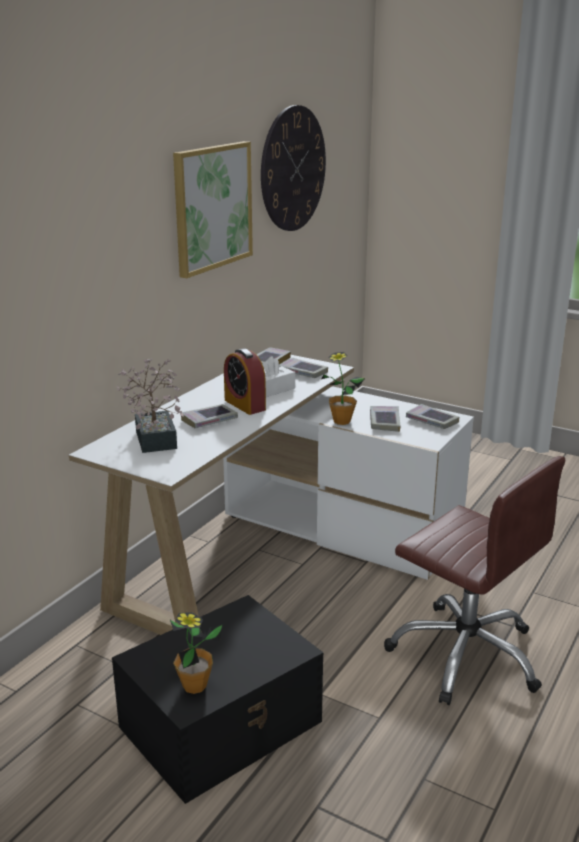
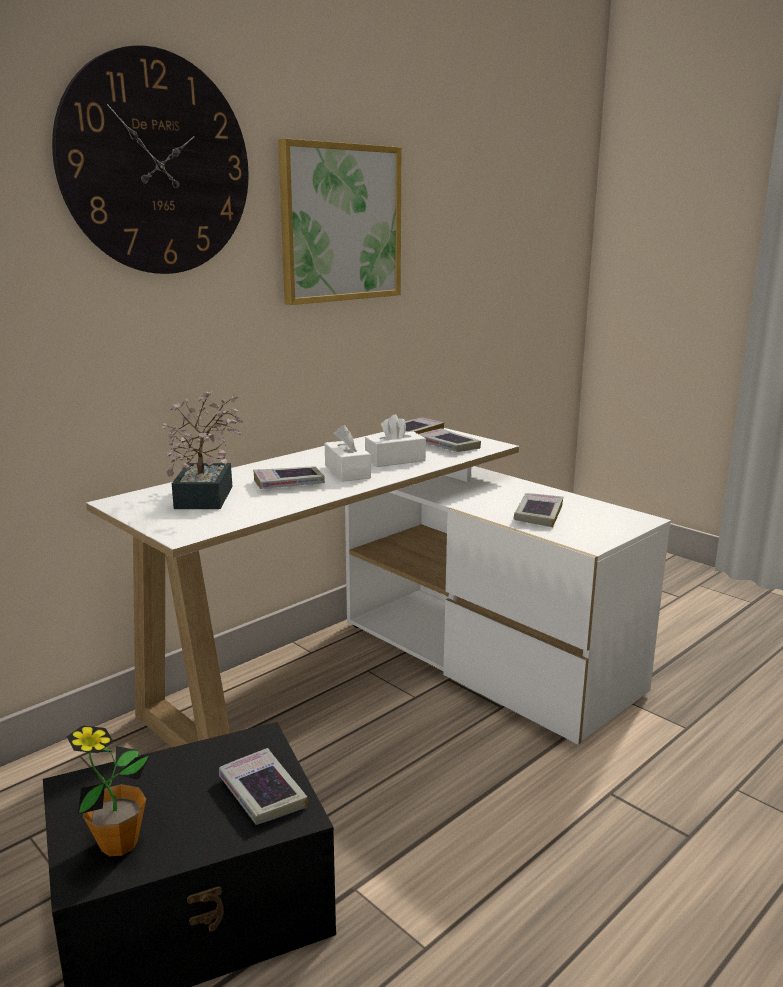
camera: 15 degrees right, 5 degrees down
(245, 405) = (347, 472): alarm clock -> white tissue box
(293, 169) = (472, 200): wall clock -> wall clock (156, 164)
(341, 421) = (480, 508): potted plant -> none
(431, 421) = (606, 519): book -> book (262, 793)
(466, 654) = (599, 869): brown office chair -> none

